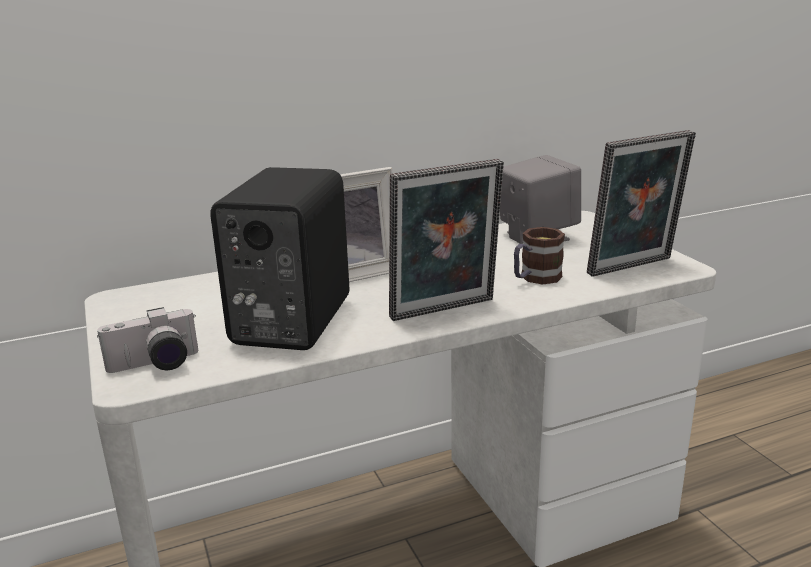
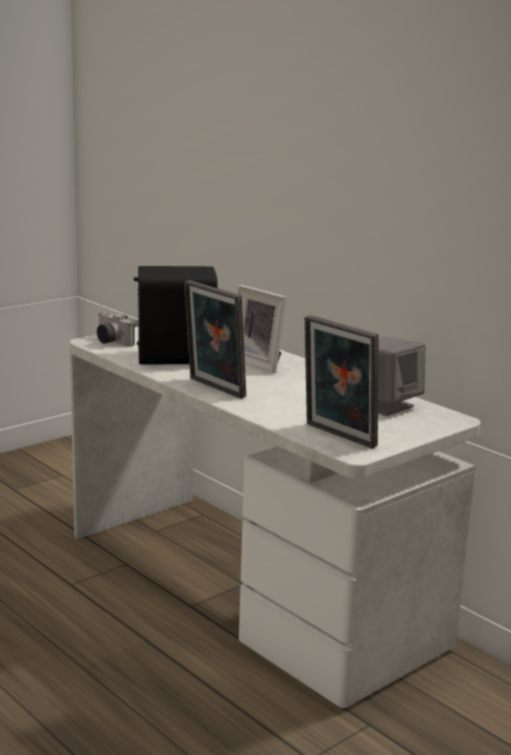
camera: 70 degrees right, 5 degrees down
(535, 278) = (289, 408): mug -> none

